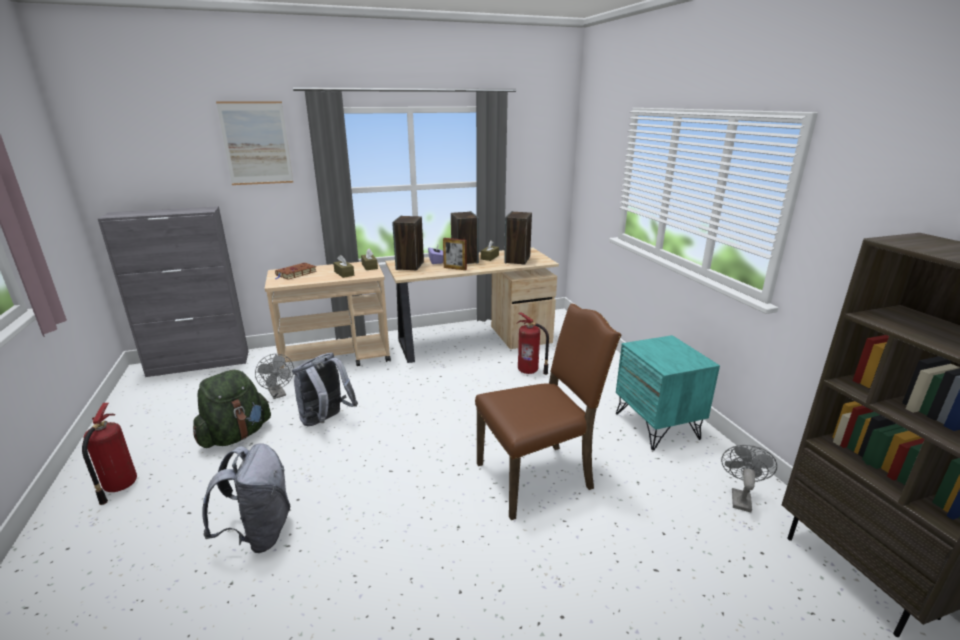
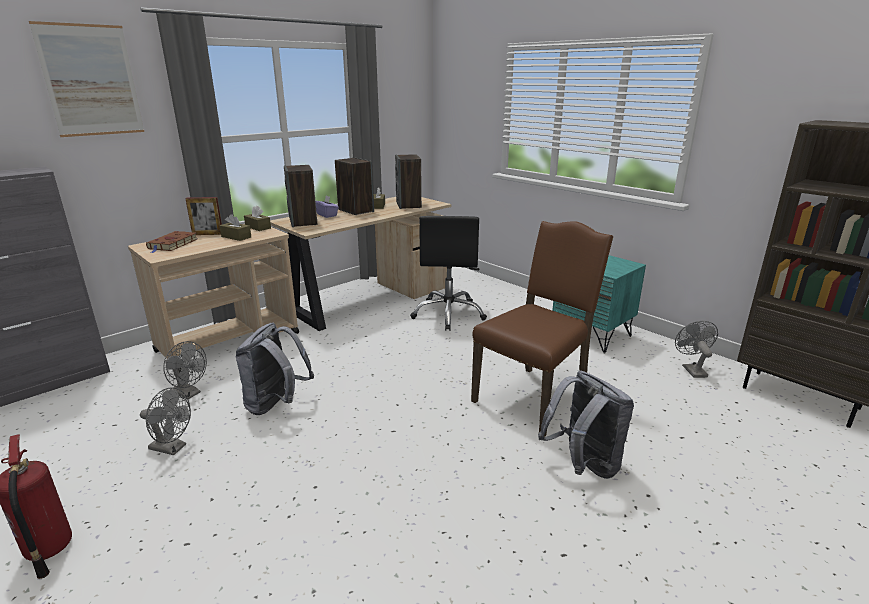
camera: 25 degrees left, 0 degrees up
(236, 435) = (172, 448): green backpack -> grey fan
(259, 533) = (300, 533): grey backpack -> grey backpack (583, 465)
(455, 268) = (355, 218): picture frame -> picture frame (207, 234)
(529, 371) = (449, 314): fire extinguisher -> black office chair

